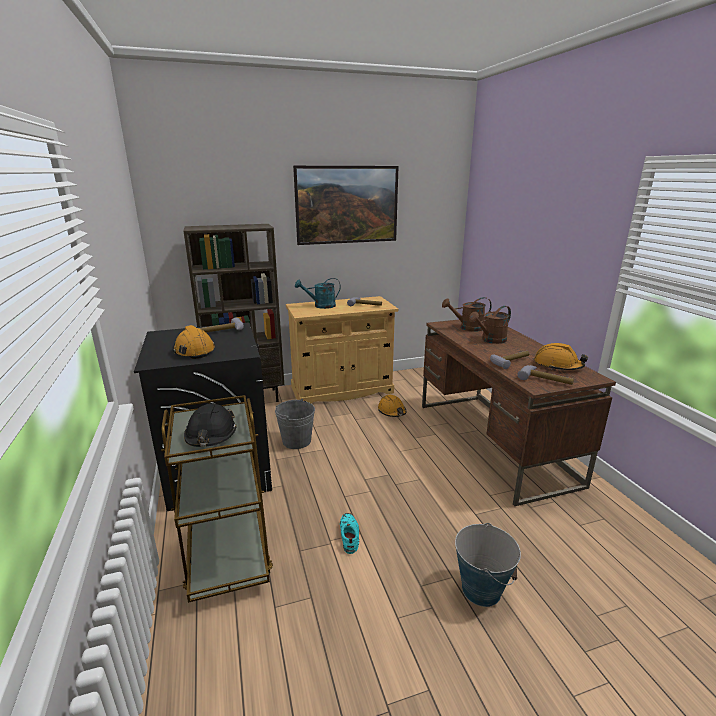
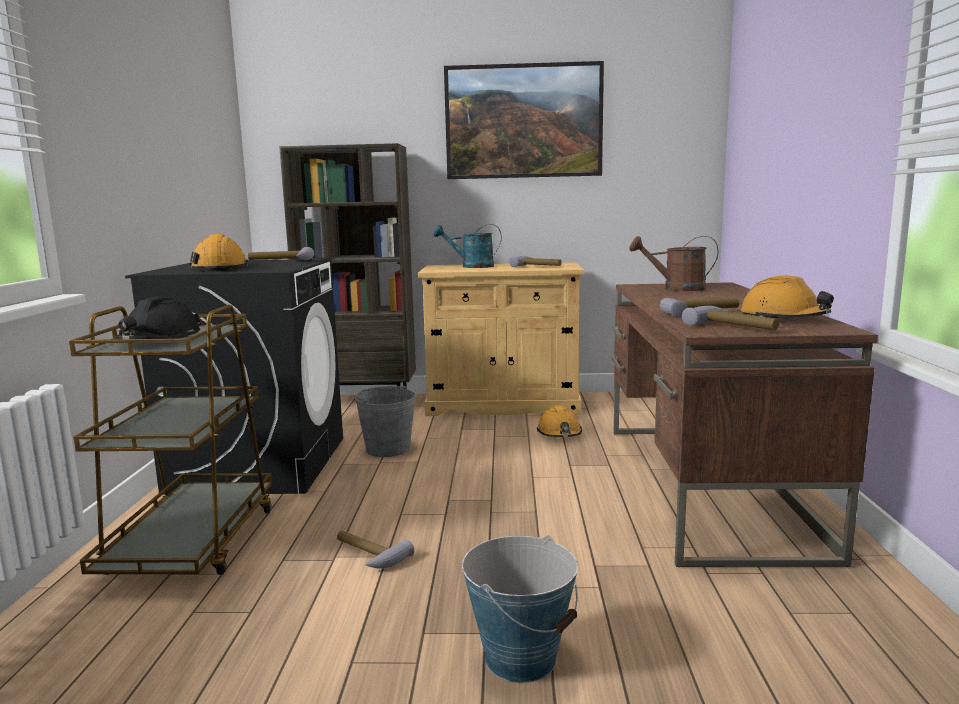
camera: 20 degrees right, 10 degrees down
(349, 535) = (368, 555): turquoise shoe -> hammer
(490, 340) = (697, 297): brown watering can -> none

